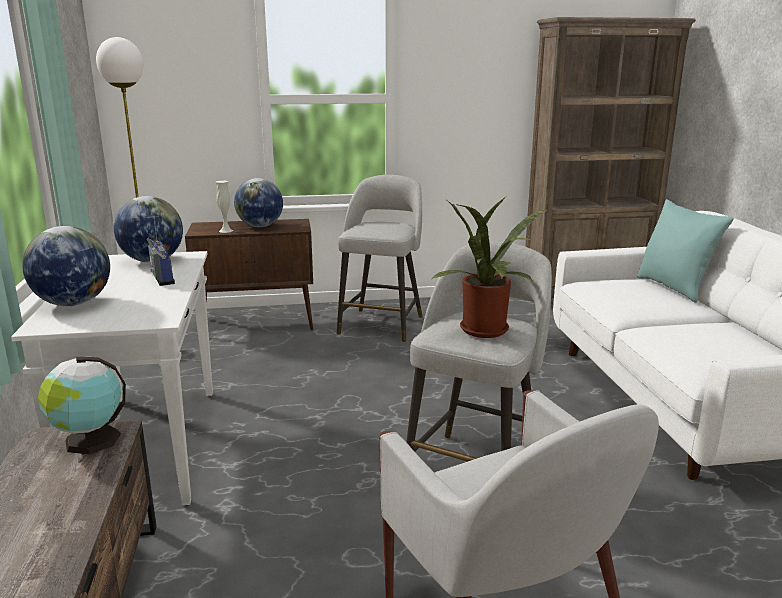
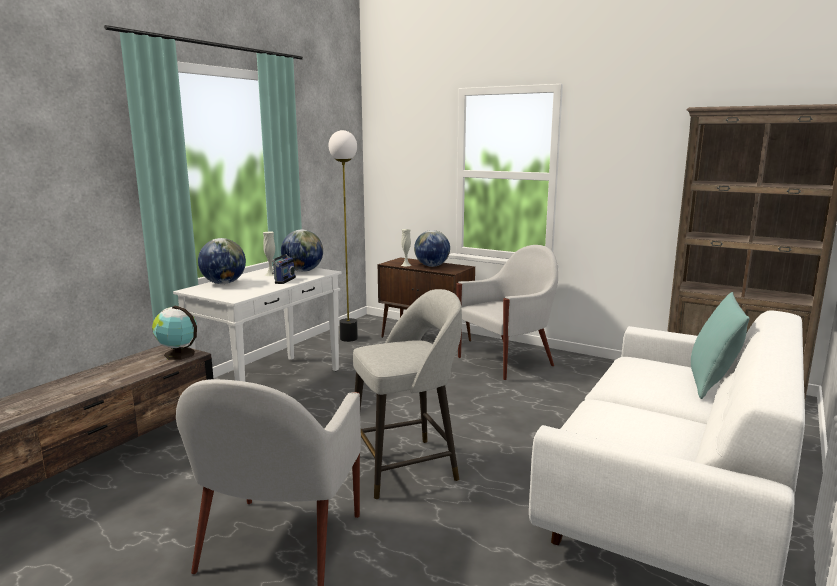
camera: 40 degrees right, 5 degrees down
(116, 275) = (271, 274): none -> white vase
(382, 324) = (507, 361): grey stool -> white armchair
(487, 332) = (399, 353): potted plant -> none

